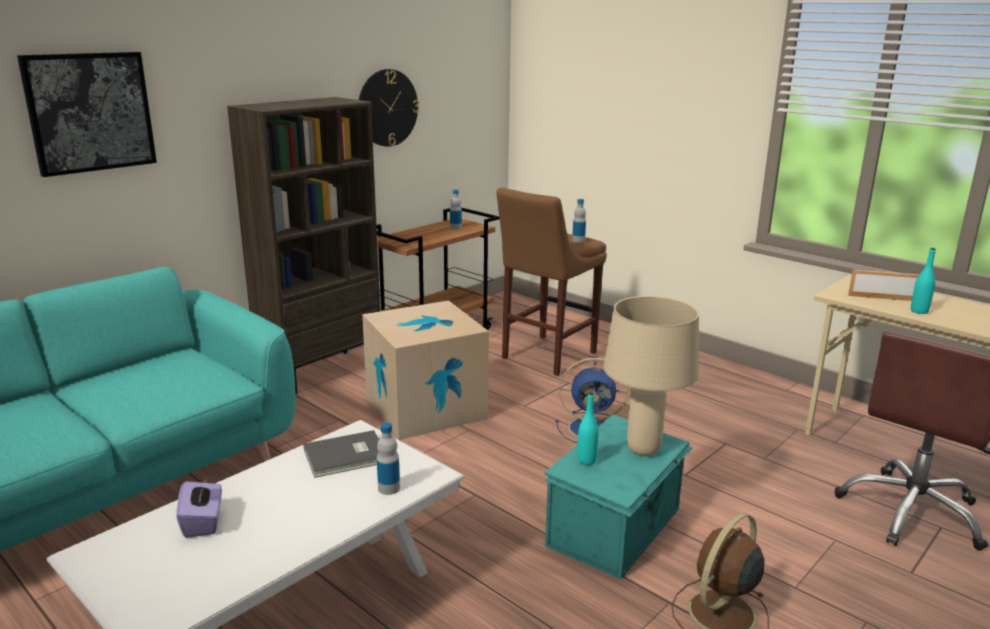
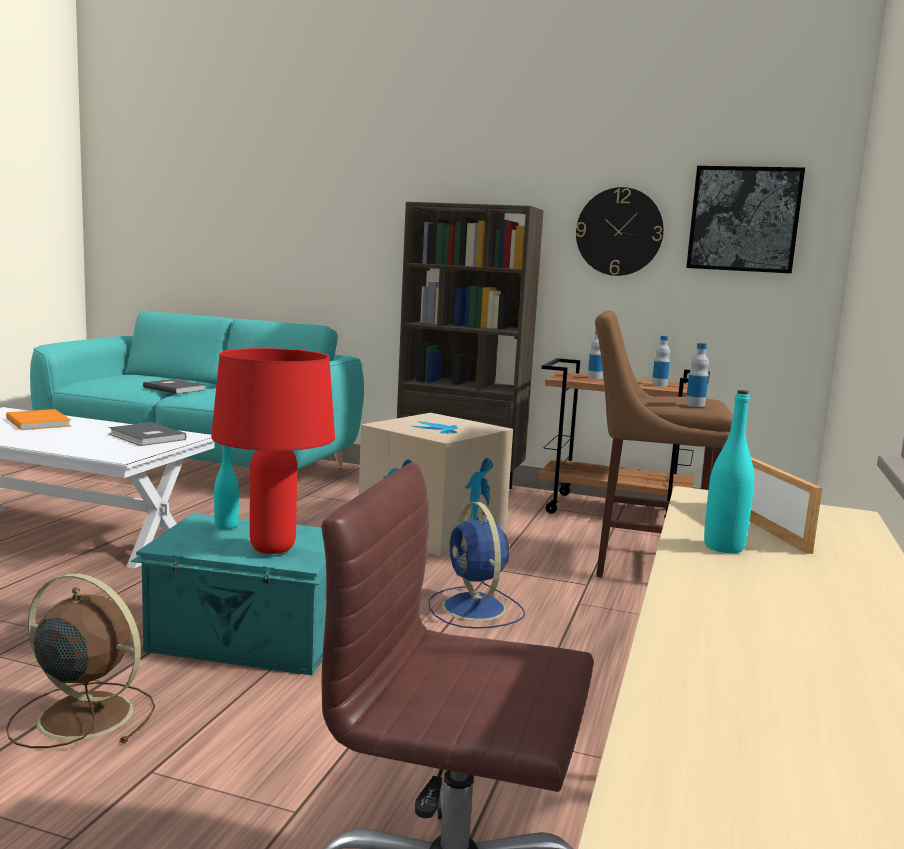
camera: 65 degrees right, 10 degrees down
(84, 416) = (175, 388): none -> grey book
(90, 112) = (323, 200): picture -> picture (743, 219)
(203, 522) = (40, 422): purple tissue box -> orange book
(389, 488) = (94, 449): bottle -> bottle (594, 377)
(642, 449) = (273, 548): beige table lamp -> red table lamp

